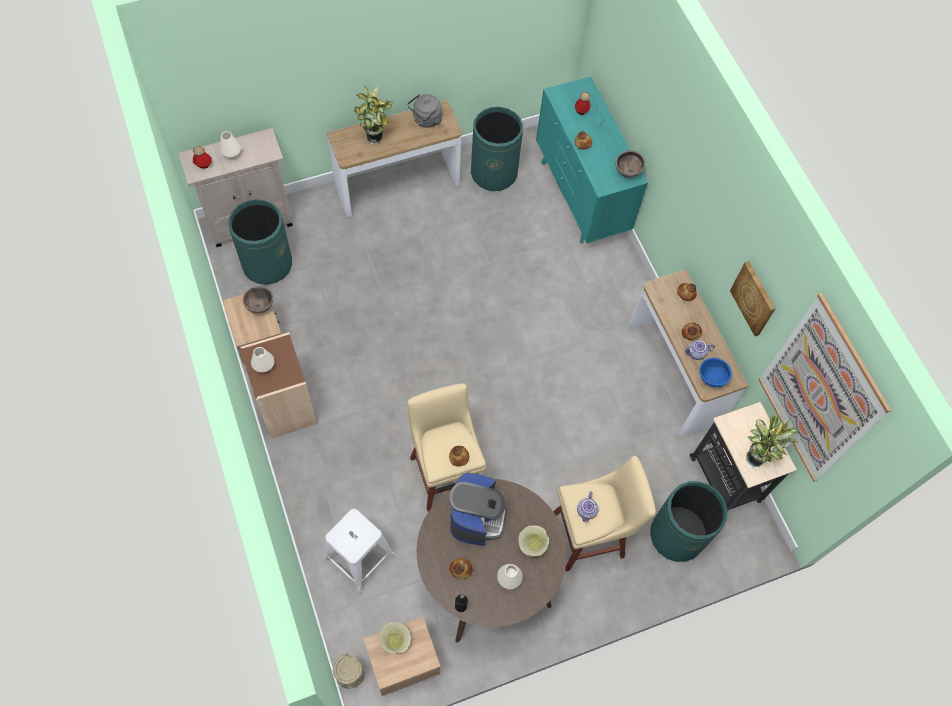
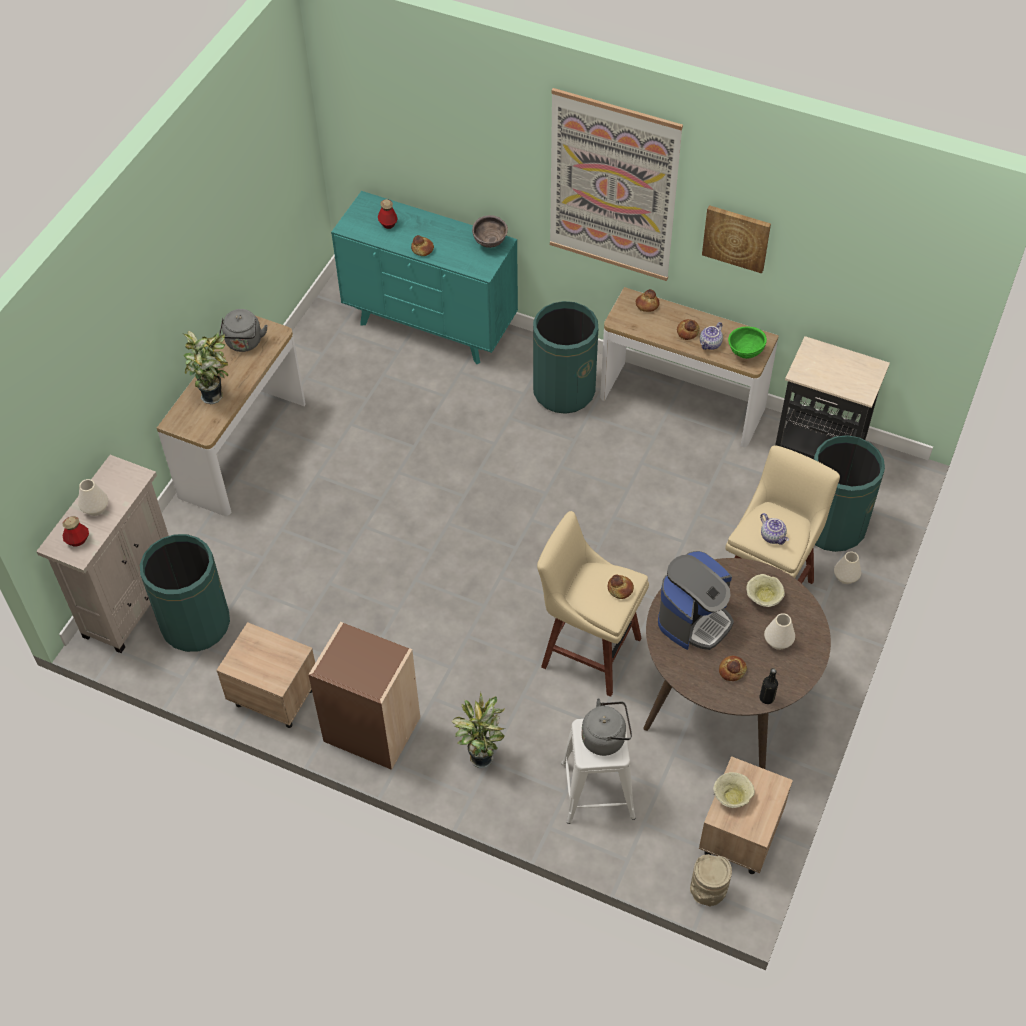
camera: 40 degrees left, 10 degrees down
(260, 306) = (263, 643): brown bowl -> none
(264, 365) = (352, 669): white vase -> white vase (846, 577)
(358, 536) = (606, 738): none -> grey kettle
(476, 517) = (694, 619): coffee machine -> coffee machine turned 75 degrees clockwise
(494, 173) = (326, 367): green trash can -> green trash can (564, 391)
(711, 379) = (745, 353): blue bowl -> green bowl
(756, 456) = (850, 378): potted plant -> potted plant (481, 755)
(818, 392) = (871, 259): picture -> picture (612, 187)

